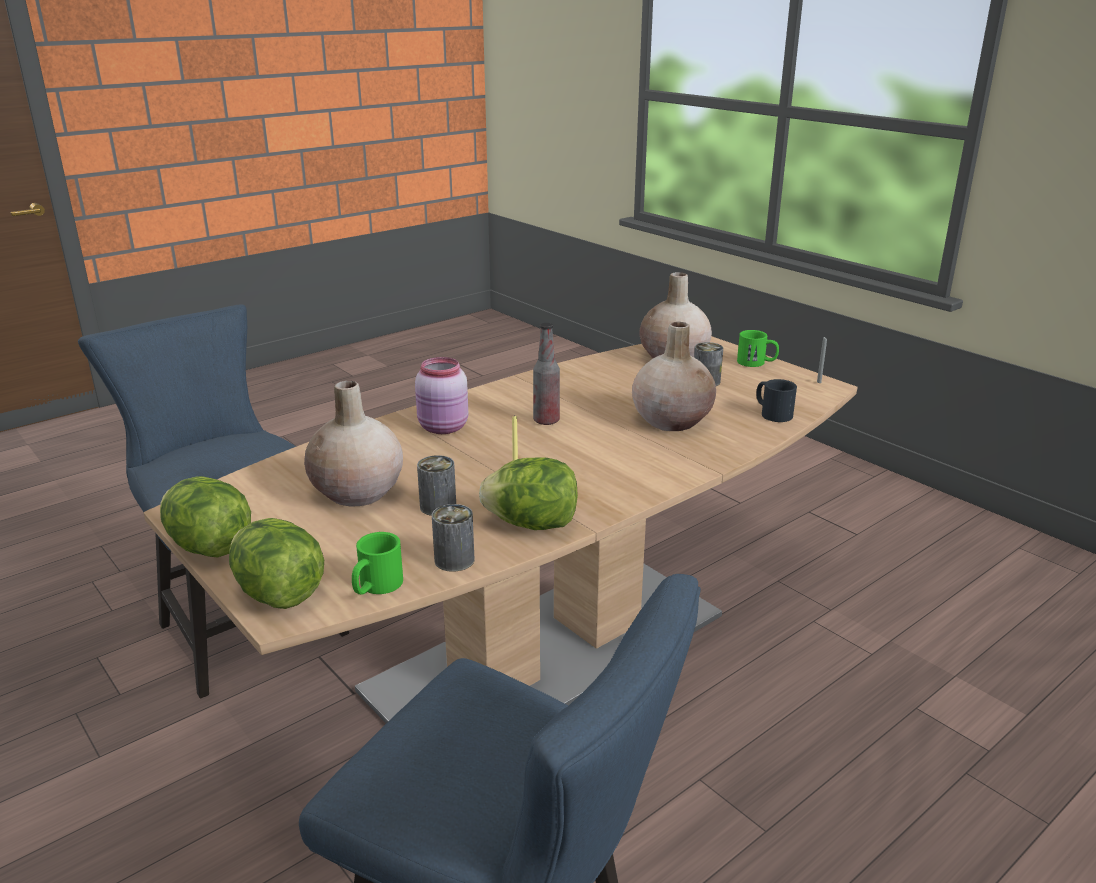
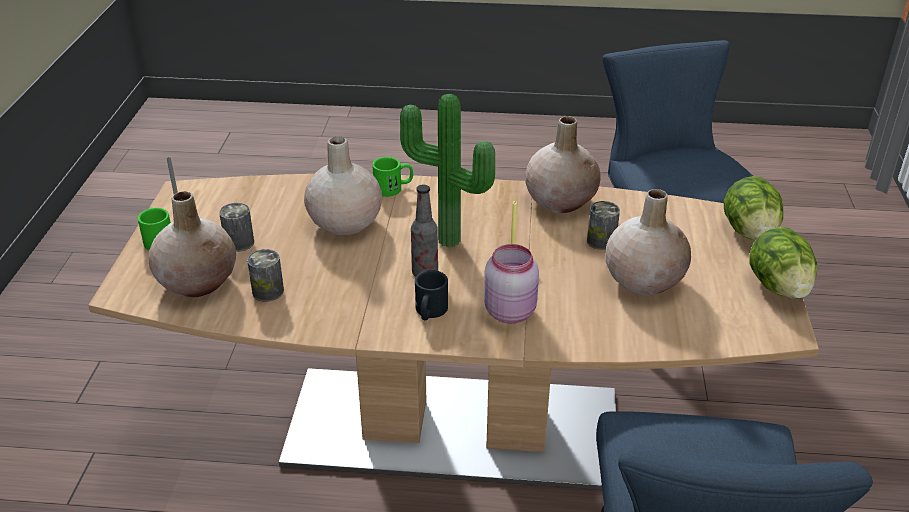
camera: 135 degrees left, 10 degrees up
(375, 587) = (690, 210): green mug -> green mug (393, 188)
(454, 560) = (631, 203): can -> can (268, 291)
(532, 524) = (561, 201): lettuce -> beige vase
(568, 444) = (447, 243): none -> potted plant
(772, 413) = (272, 193): black mug -> black mug (429, 312)

